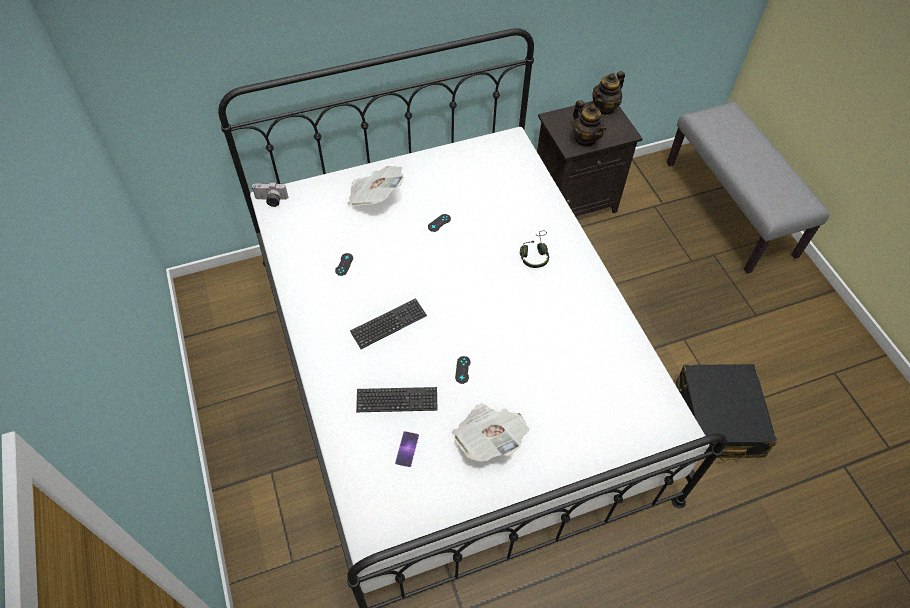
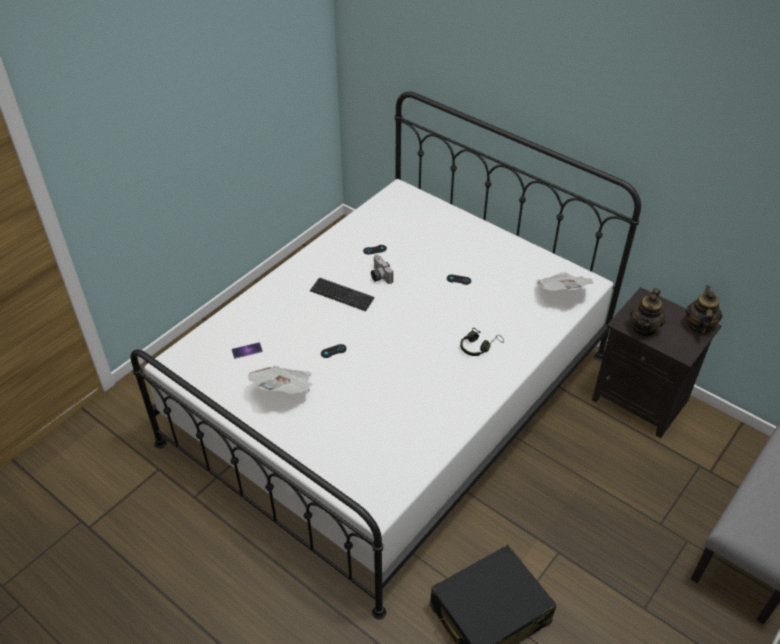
camera: 60 degrees right, 10 degrees down
(271, 200) = (398, 190): camera -> camera (379, 276)
(375, 196) = (451, 236): newspaper -> newspaper (562, 292)
(397, 400) = (282, 328): keyboard -> none
(605, 108) = (698, 326): teapot -> teapot turned 90 degrees clockwise

